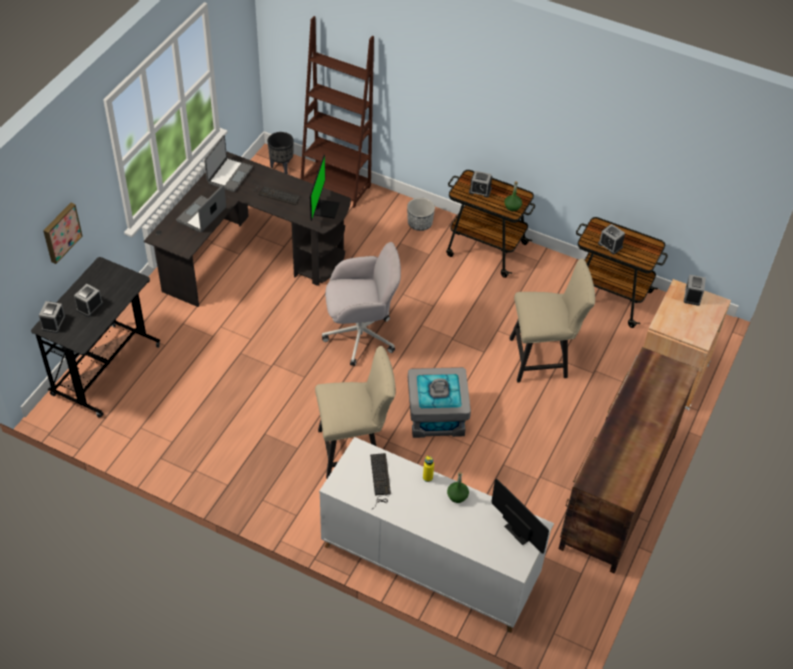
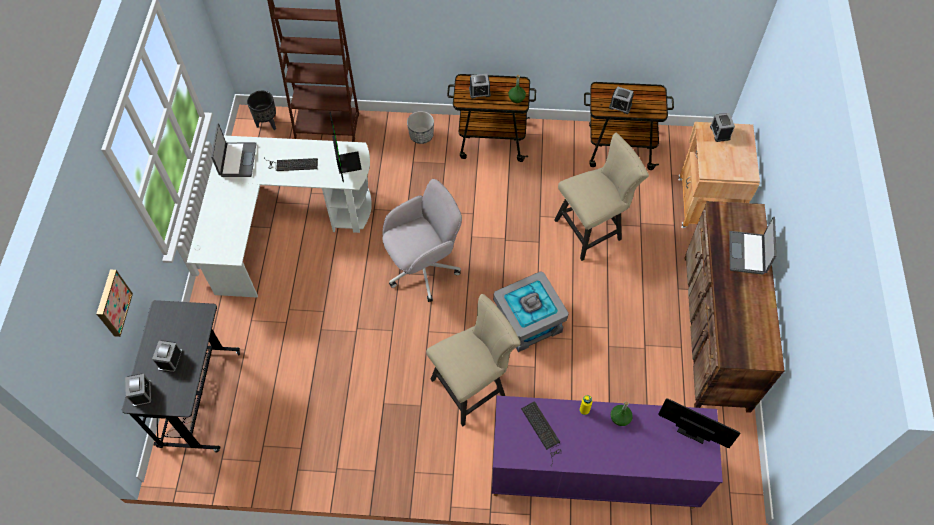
camera: 20 degrees left, 10 degrees up
(202, 215) = (232, 213): laptop -> laptop (748, 253)
(250, 257) = (282, 227): black desk -> white desk
(430, 563) = (593, 471): white dresser -> purple dresser

